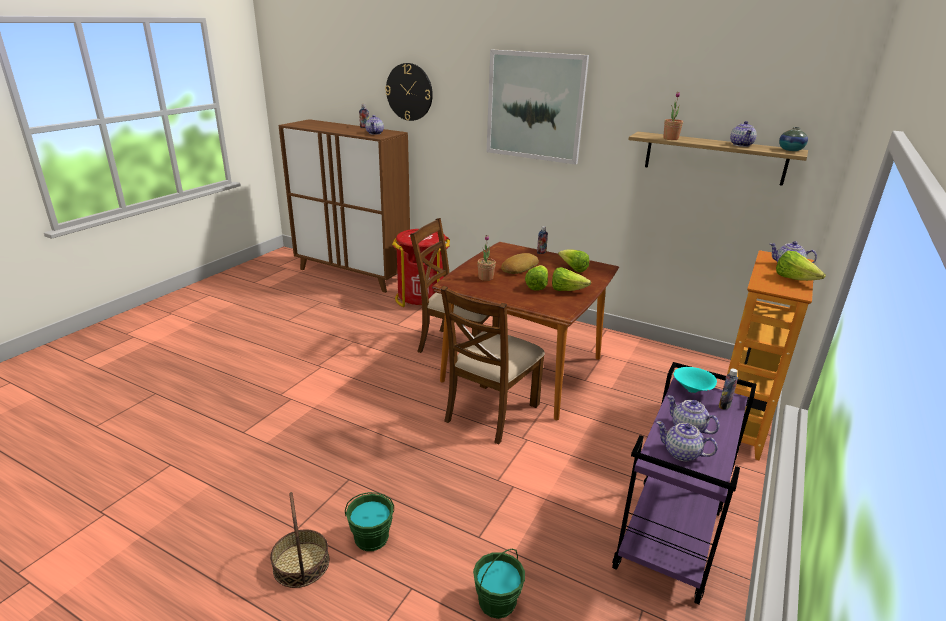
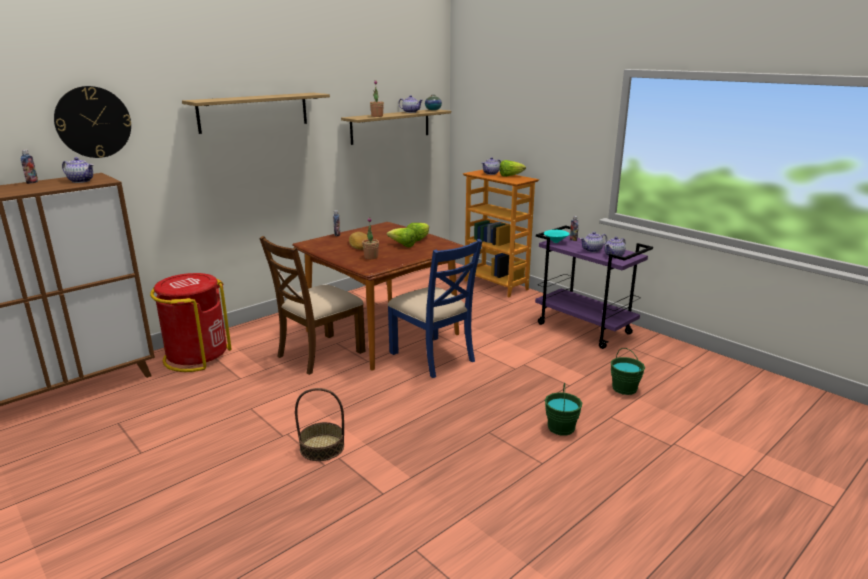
camera: 70 degrees left, 5 degrees down
(301, 564) = (582, 462): basket -> basket (322, 447)
(490, 412) = (433, 356): brown chair -> blue chair
(535, 106) = (254, 112): picture -> shelf
(573, 269) = (381, 232): lettuce -> none

